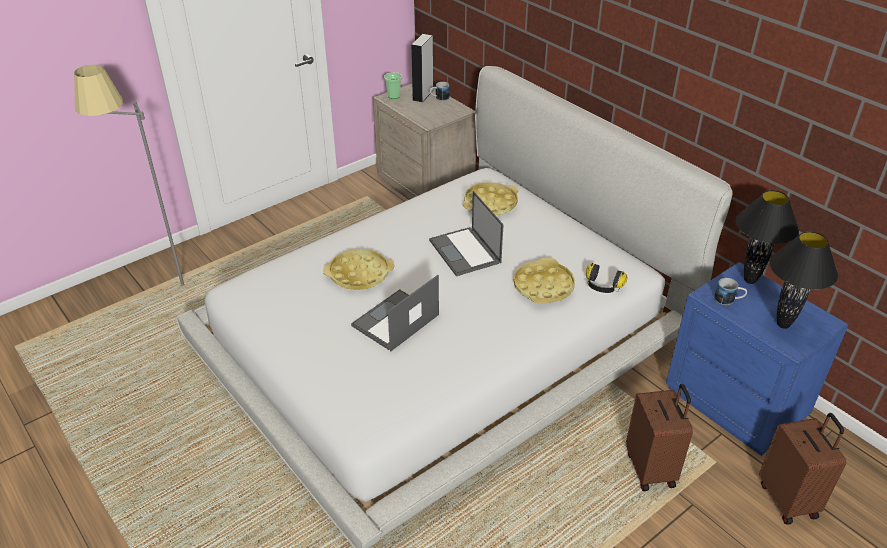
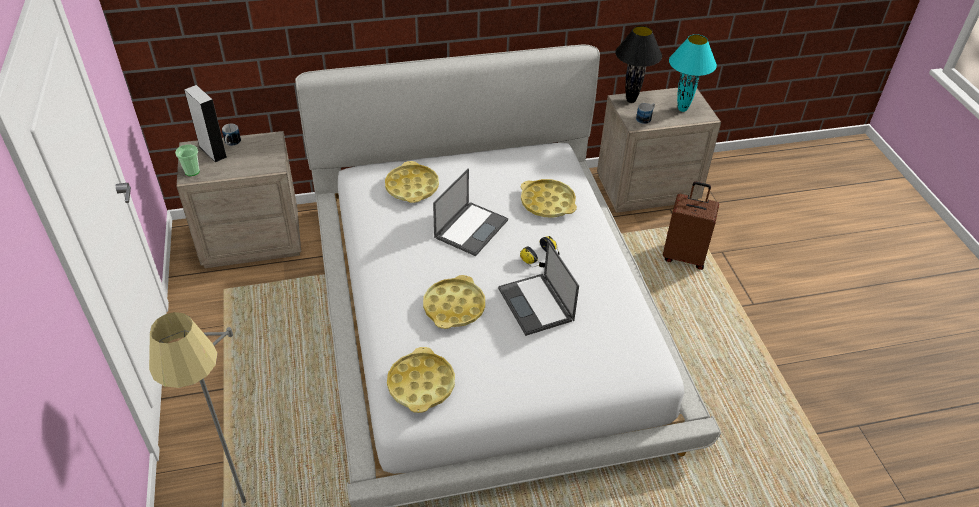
camera: 65 degrees left, 5 degrees up
(262, 286) = (421, 384): none -> yellow tray
(465, 252) = (471, 228): laptop -> laptop turned 60 degrees counterclockwise
(602, 286) = (566, 173): headphones -> headphones (542, 259)
(736, 402) = (647, 188): blue nightstand -> beige nightstand
(783, 324) = (682, 109): black table lamp -> turquoise table lamp
(789, 499) = (736, 208): brown suitcase -> none

